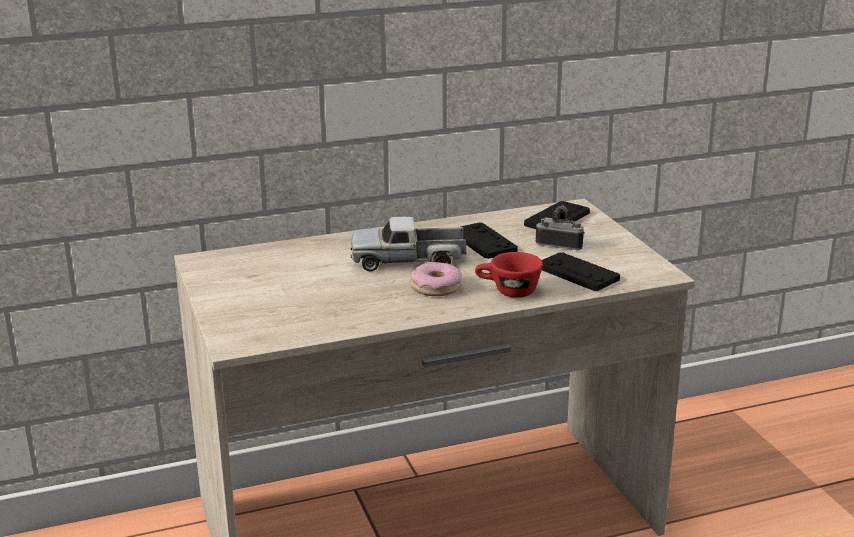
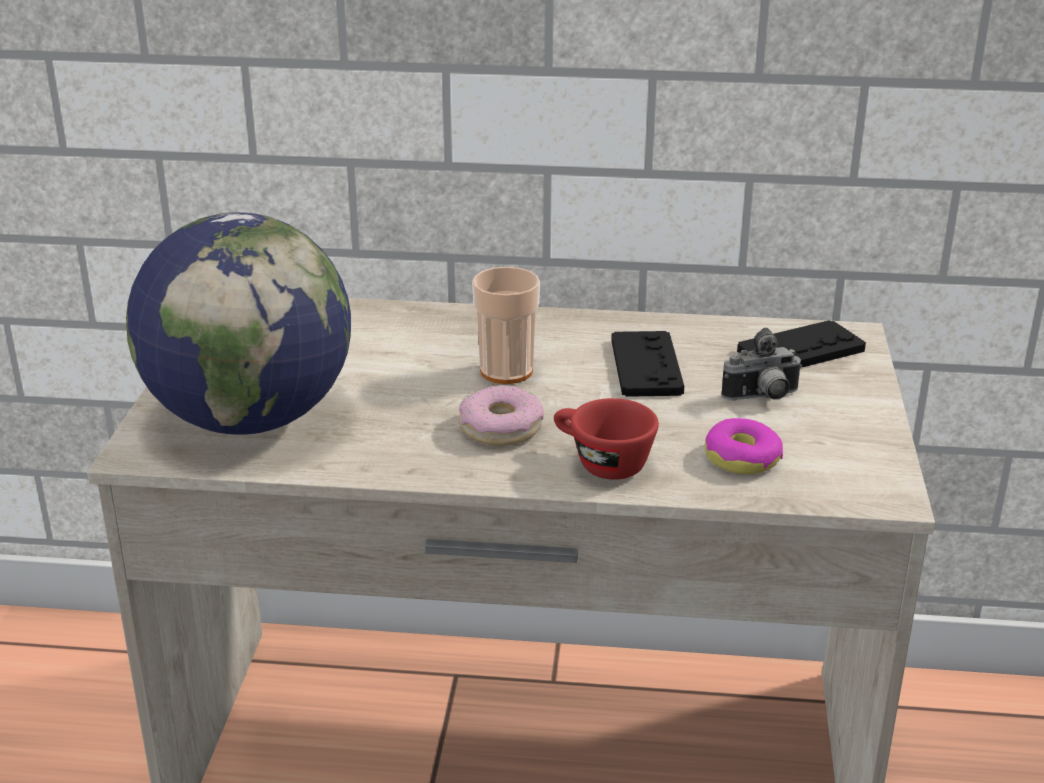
camera: 25 degrees right, 5 degrees up
(284, 314) = (250, 419): none -> globe
(408, 260) = (506, 371): toy truck -> cup
(560, 244) = (762, 398): camera -> camera turned 120 degrees clockwise
(577, 273) = (742, 458): black game controller -> donut

